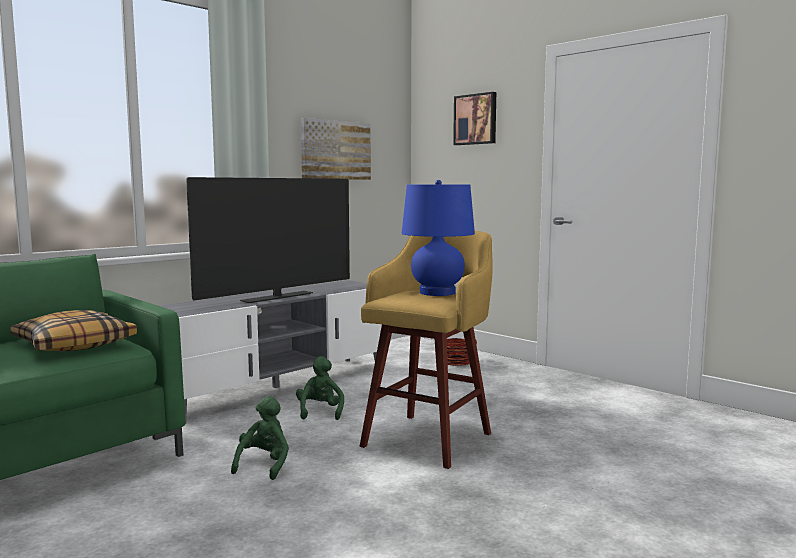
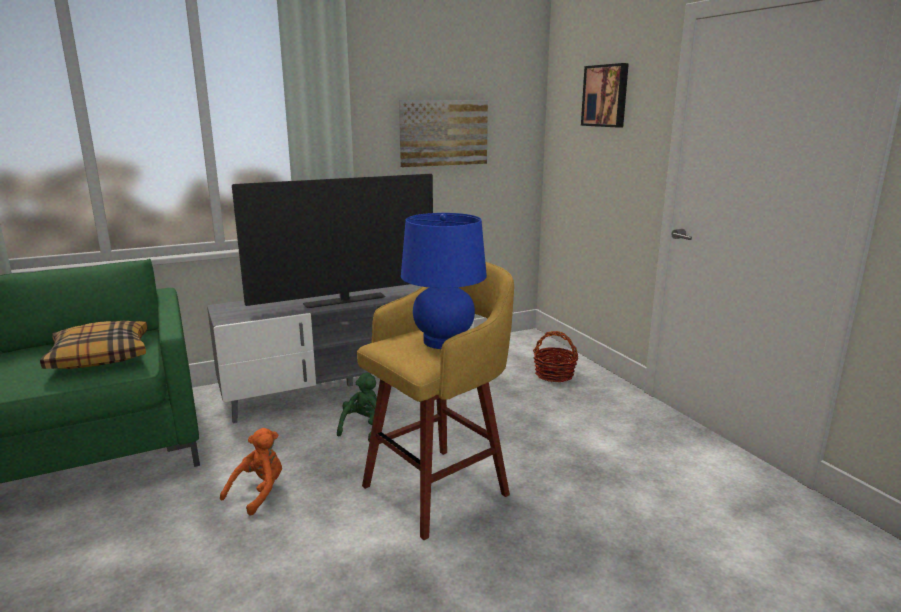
camera: 20 degrees right, 10 degrees up
(264, 465) = (259, 492): green plush toy -> orange plush toy

